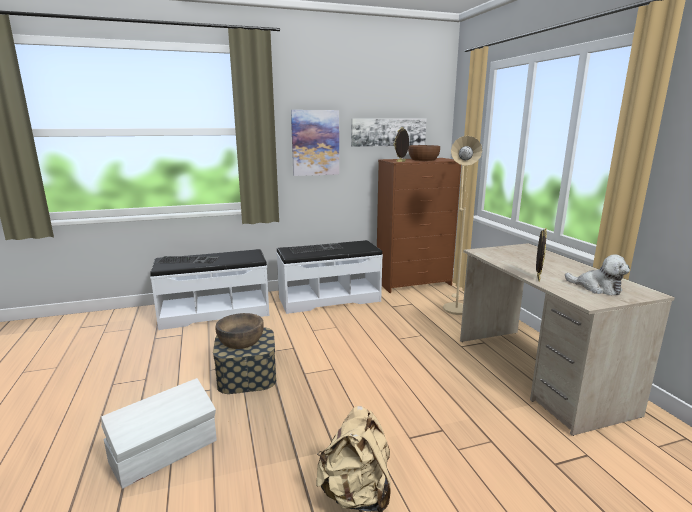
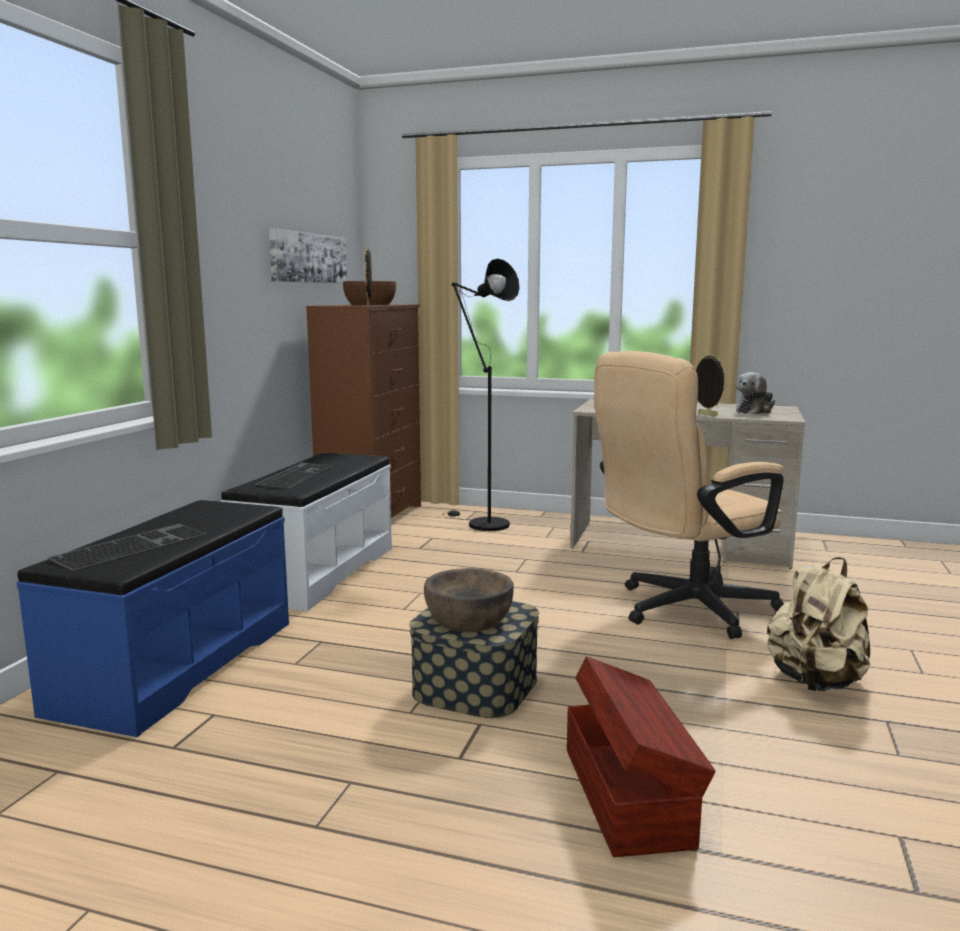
camera: 55 degrees left, 5 degrees down
(166, 452) = (628, 794): white storage box -> brown storage box
(215, 313) = (175, 665): white bench -> blue bench
(315, 143) = (229, 272): picture -> none
(414, 407) = (683, 610): none -> beige office chair
(455, 307) = (482, 523): beige floor lamp -> black floor lamp
(597, 288) = (755, 411): plush toy -> plush toy turned 150 degrees clockwise

